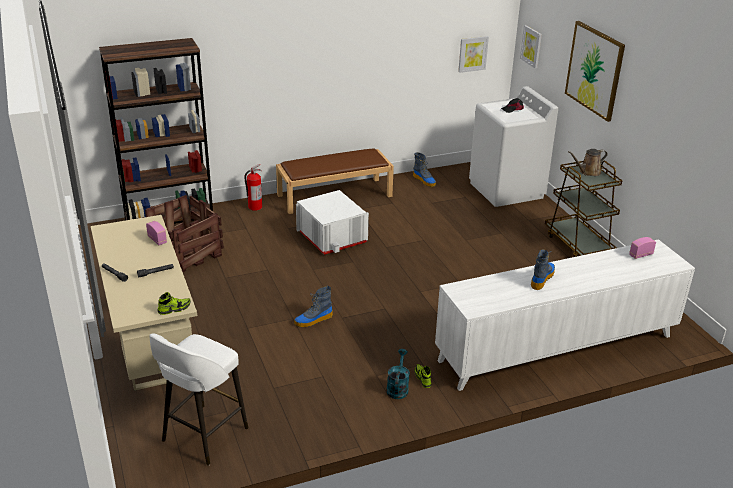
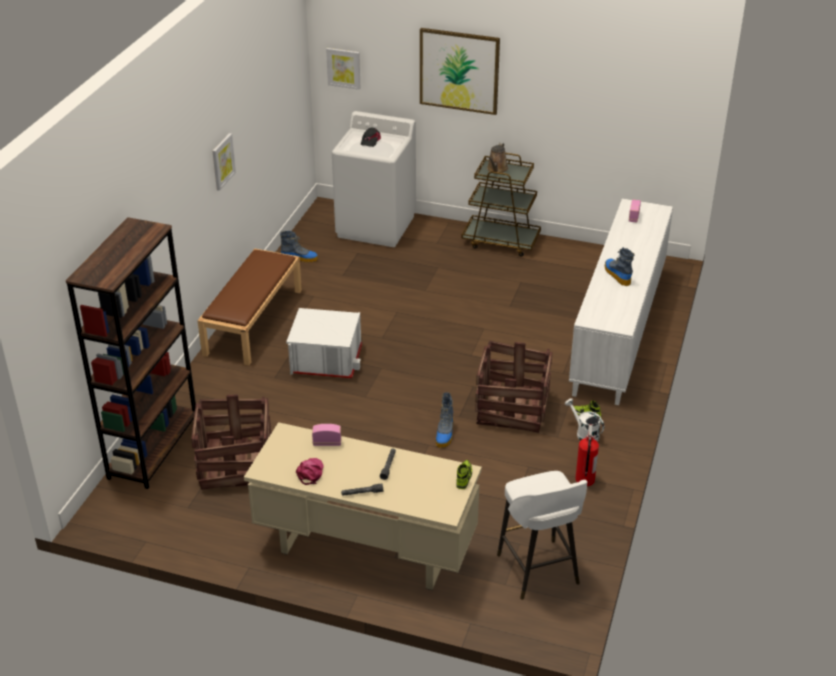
camera: 50 degrees left, 5 degrees up
(117, 247) = (310, 473): none -> pink cap
(254, 207) = (206, 380): fire extinguisher -> fire extinguisher (584, 480)
(382, 338) = (512, 409): none -> crate
(397, 388) = (584, 434): turquoise watering can -> white watering can
(472, 54) = (290, 100): picture -> picture (222, 161)

